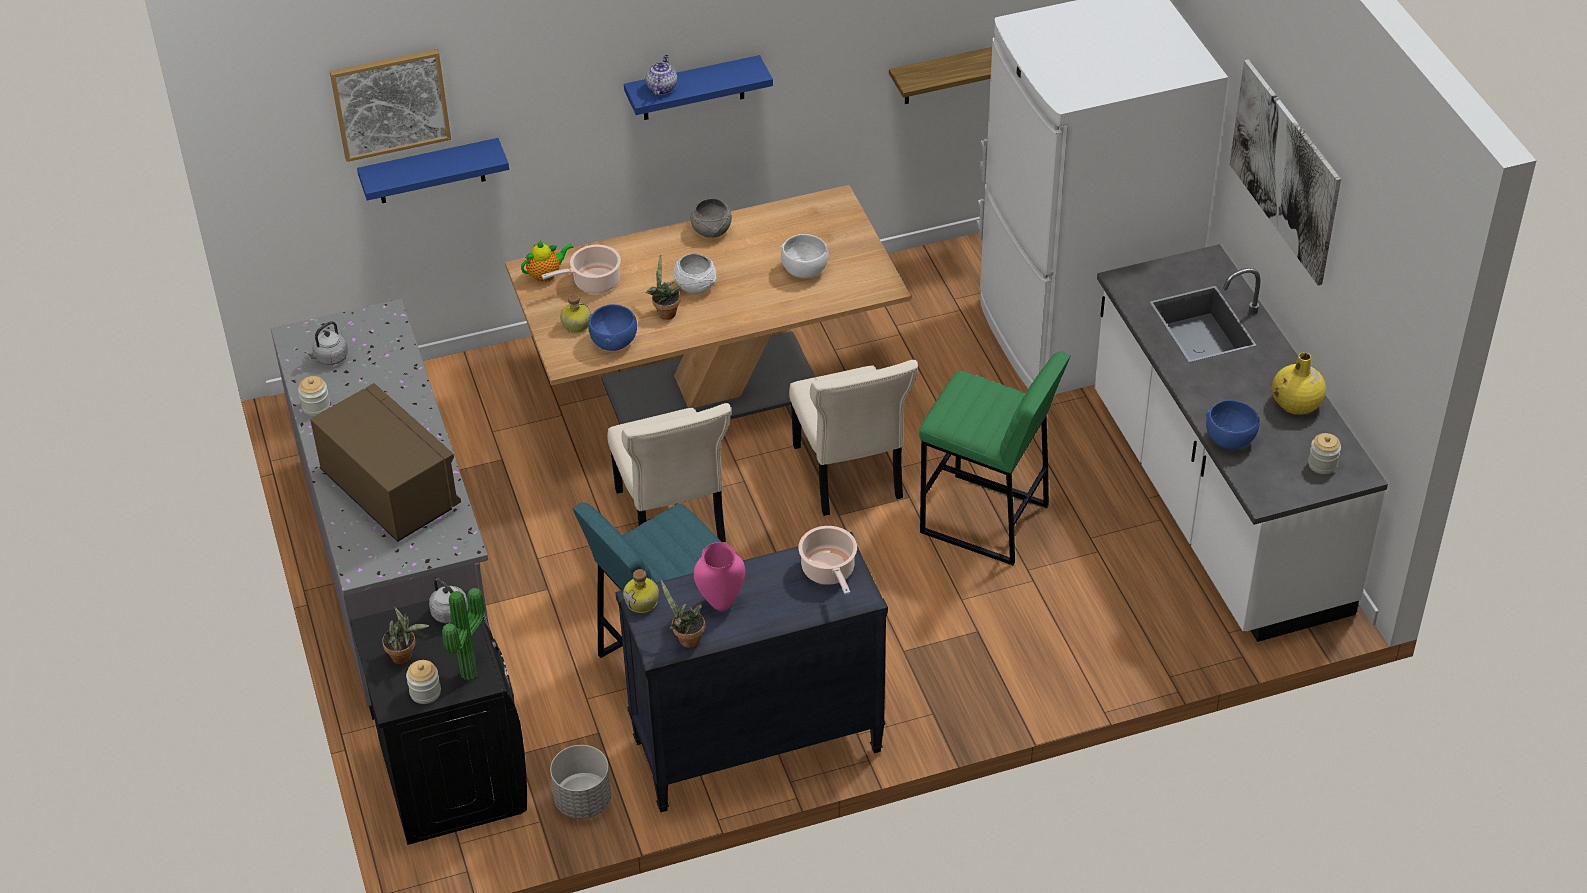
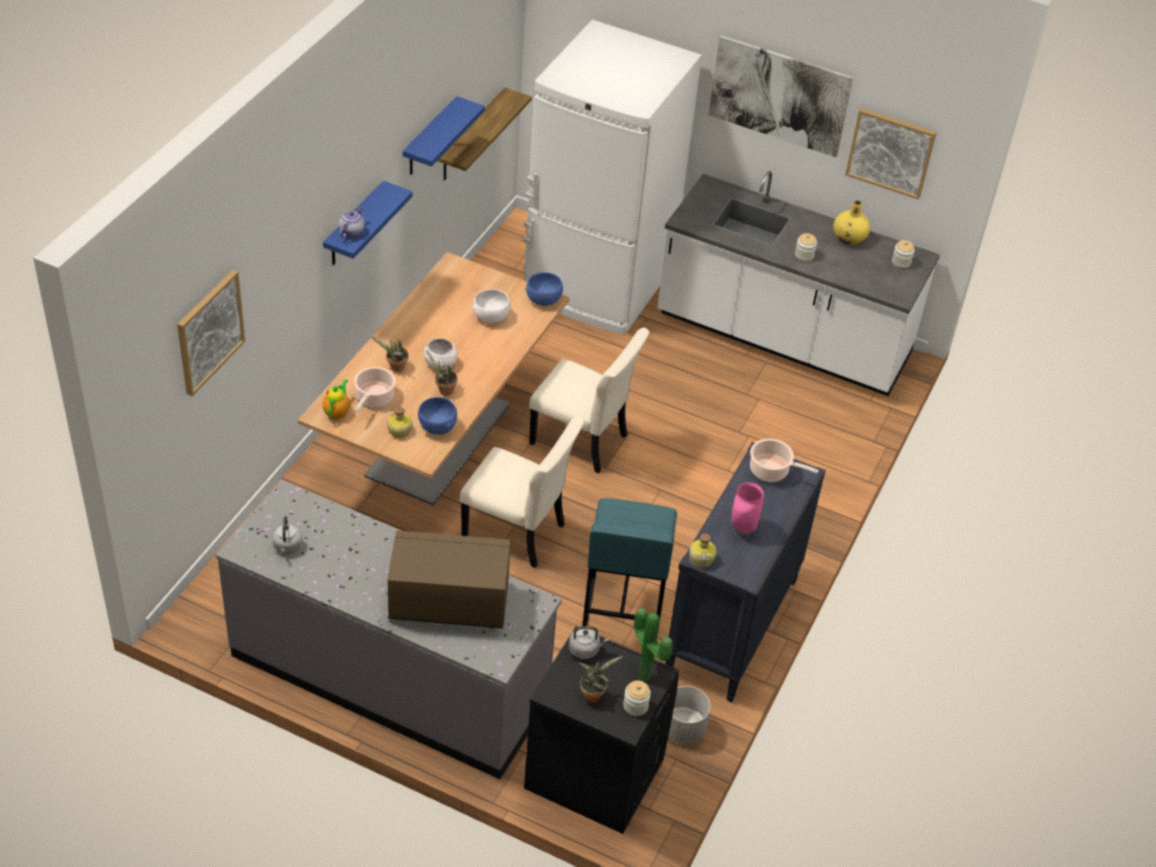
camera: 50 degrees left, 0 degrees up
(316, 406) = (323, 583): jar -> jar (804, 255)
(430, 171) = (230, 376): blue shelf -> blue shelf (430, 138)
(661, 87) = (351, 231): teapot -> teapot turned 60 degrees clockwise
(686, 639) = (753, 562): potted plant -> potted plant (395, 368)
(712, 231) = (404, 325): grey bowl -> none
(987, 520) = (685, 418): green stool -> none
(1230, 440) = (845, 276): blue bowl -> blue bowl (544, 300)
(1363, 307) = (890, 152): none -> picture

